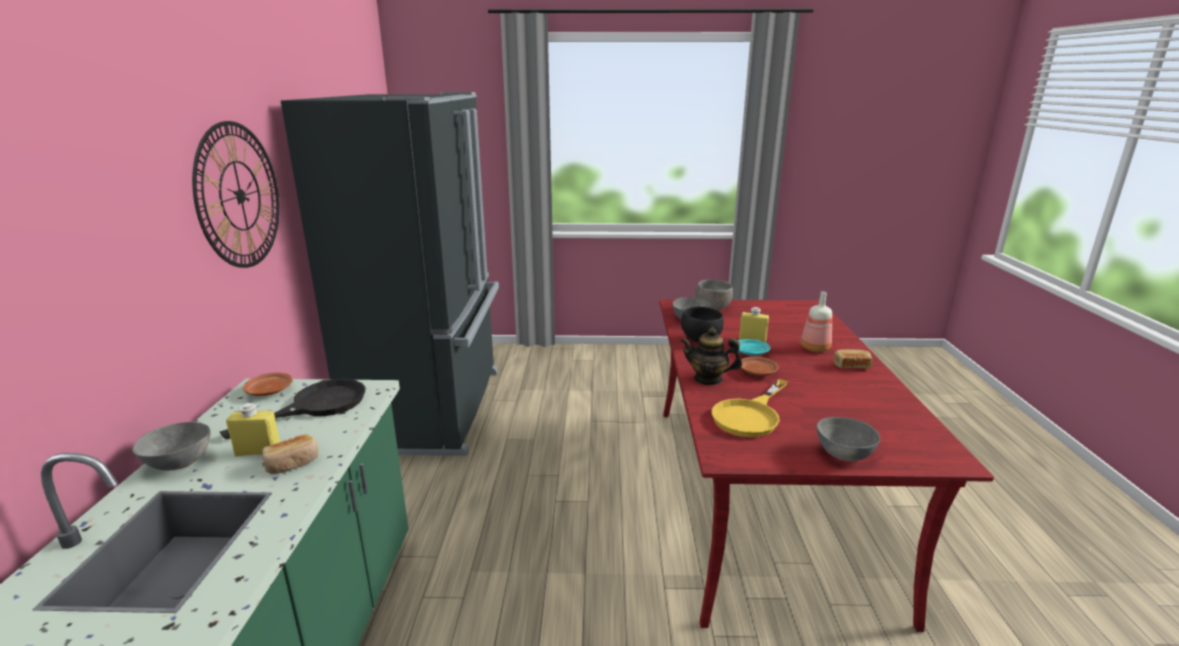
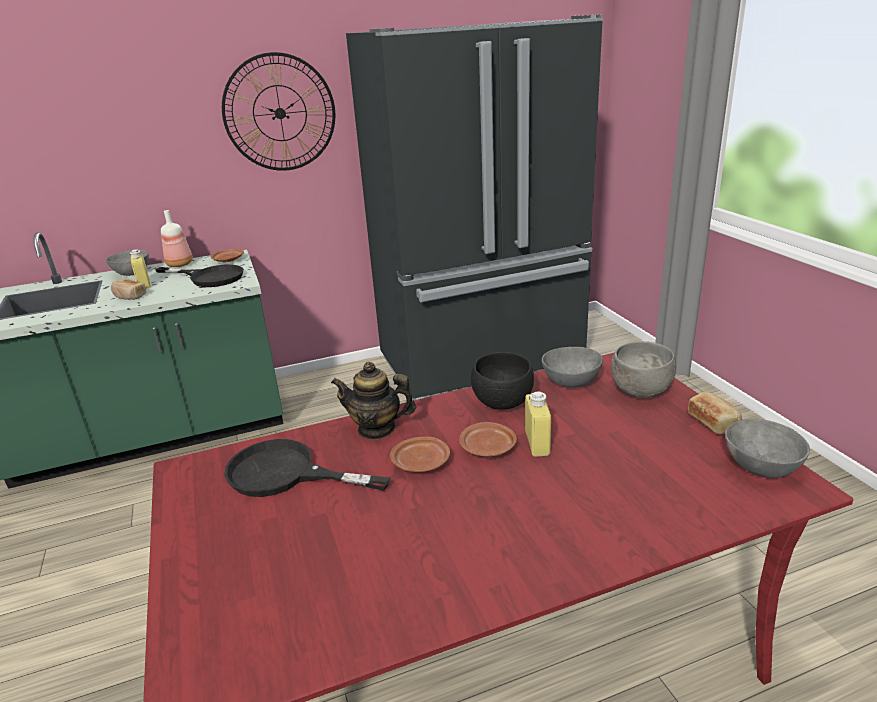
camera: 70 degrees right, 5 degrees up
(708, 379) = (377, 429): teapot -> teapot turned 75 degrees counterclockwise
(750, 415) = (286, 474): yellow frying pan -> black frying pan
(751, 353) = (488, 448): turquoise plate -> brown plate
(814, 348) = (560, 507): bottle -> bottle (180, 264)
(842, 454) = (196, 561): grey bowl -> grey bowl (760, 466)
(851, 366) = (509, 557): bread -> bread (713, 422)

